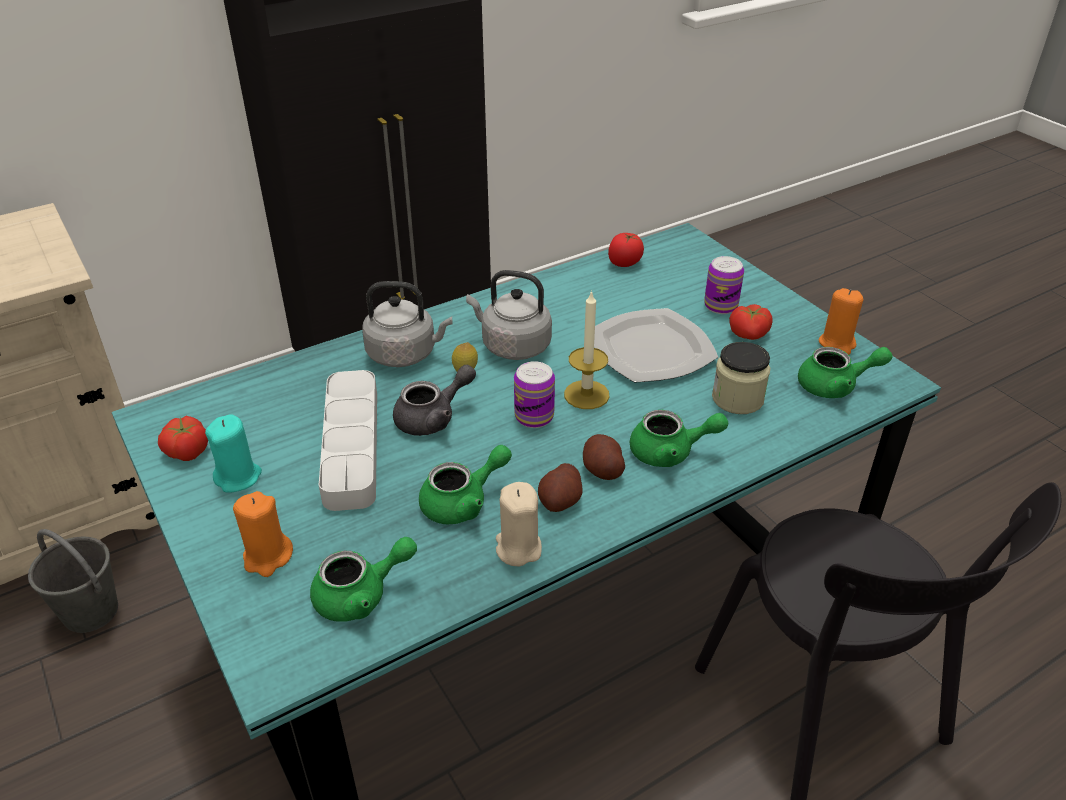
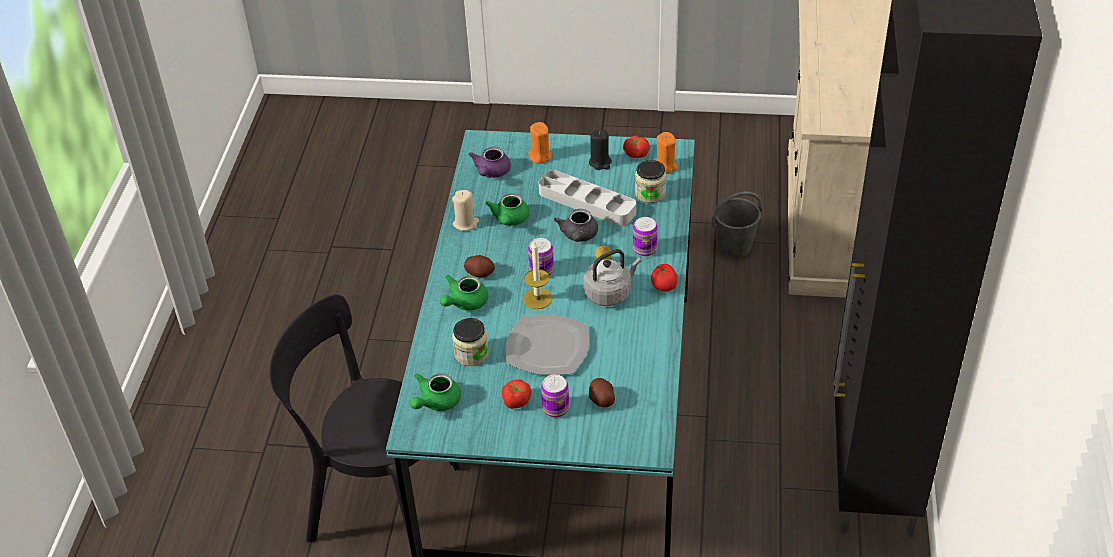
camera: 130 degrees right, 5 degrees up
(238, 477) = (600, 163): turquoise candle -> black candle
(281, 397) = (650, 193): none -> jar
(361, 595) = (491, 172): green teapot -> purple teapot
(405, 354) = (644, 249): grey kettle -> can
(560, 501) = (477, 249): potato -> potato (601, 400)
(624, 262) = (650, 395): tomato -> tomato (664, 286)
(837, 344) = (465, 434): orange candle -> orange candle (664, 166)

